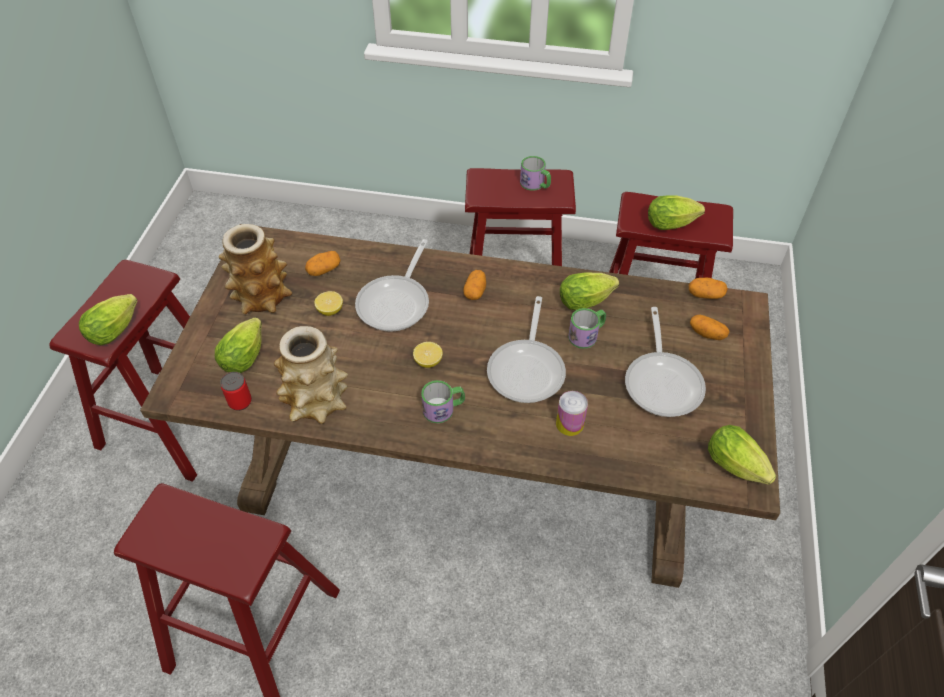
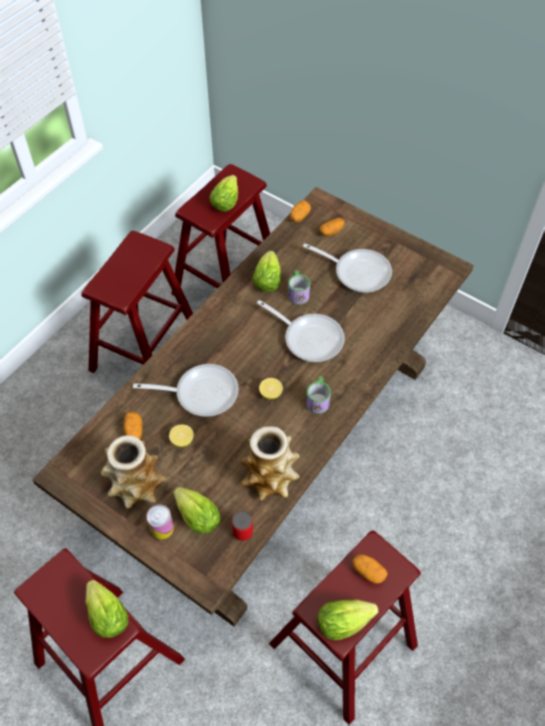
camera: 65 degrees left, 5 degrees up
(396, 302) = (201, 393): frying pan -> frying pan turned 45 degrees counterclockwise
(475, 291) = (220, 339): potato -> potato (368, 571)
(535, 184) = (132, 258): mug -> none
(569, 424) = (366, 334): can -> can (162, 528)
(738, 468) = (436, 267): lettuce -> lettuce (347, 621)

